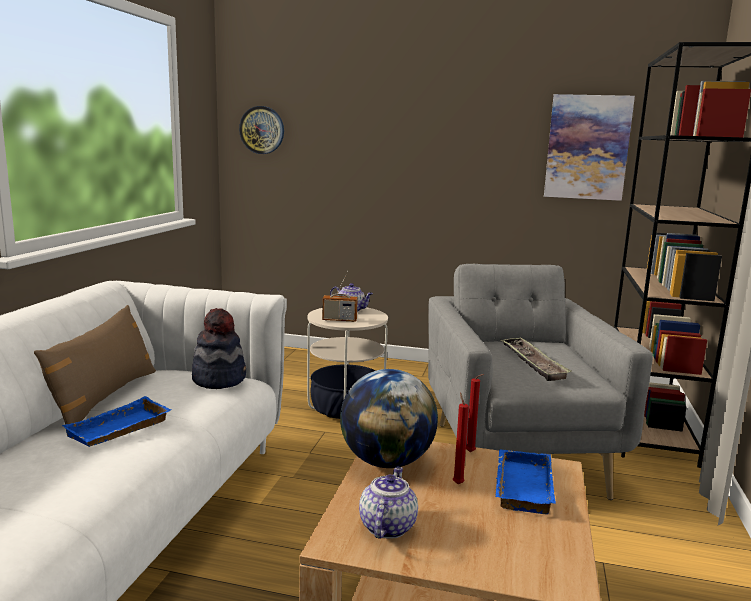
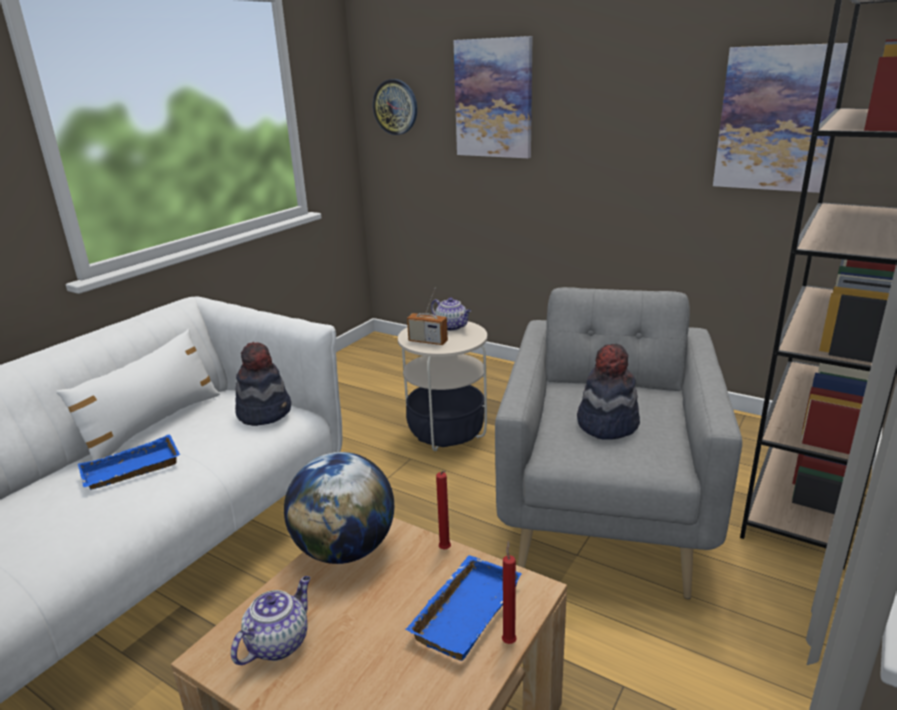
camera: 20 degrees right, 10 degrees up
(104, 398) = (153, 425): brown pillow -> white pillow
(358, 125) = (494, 98): none -> picture
(457, 483) = (396, 593): red candle -> red candle (509, 640)
(532, 363) = (607, 424): tray -> hat

